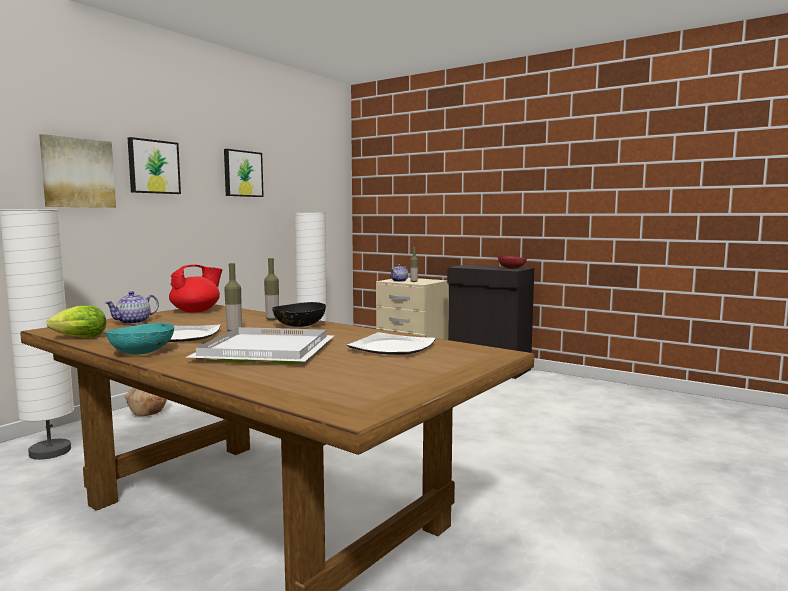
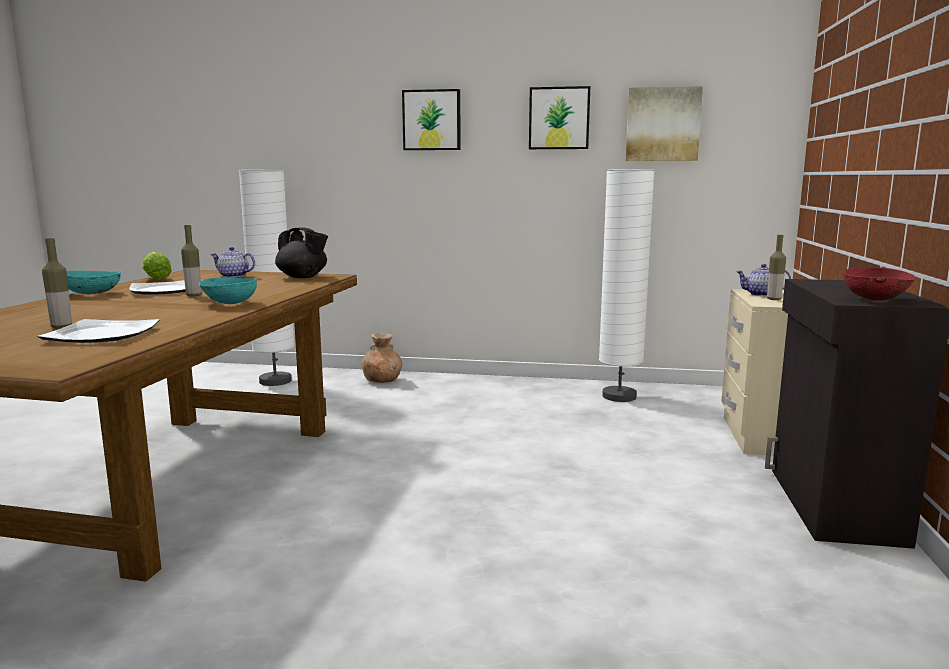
camera: 65 degrees right, 5 degrees up
(78, 173) = (352, 133): picture -> picture (662, 124)
(196, 311) = (303, 277): red teapot -> black teapot
(265, 350) = (97, 310): white tray -> none
(272, 319) = (269, 294): bottle -> bottle (61, 327)
(299, 326) = (229, 303): black bowl -> turquoise bowl

